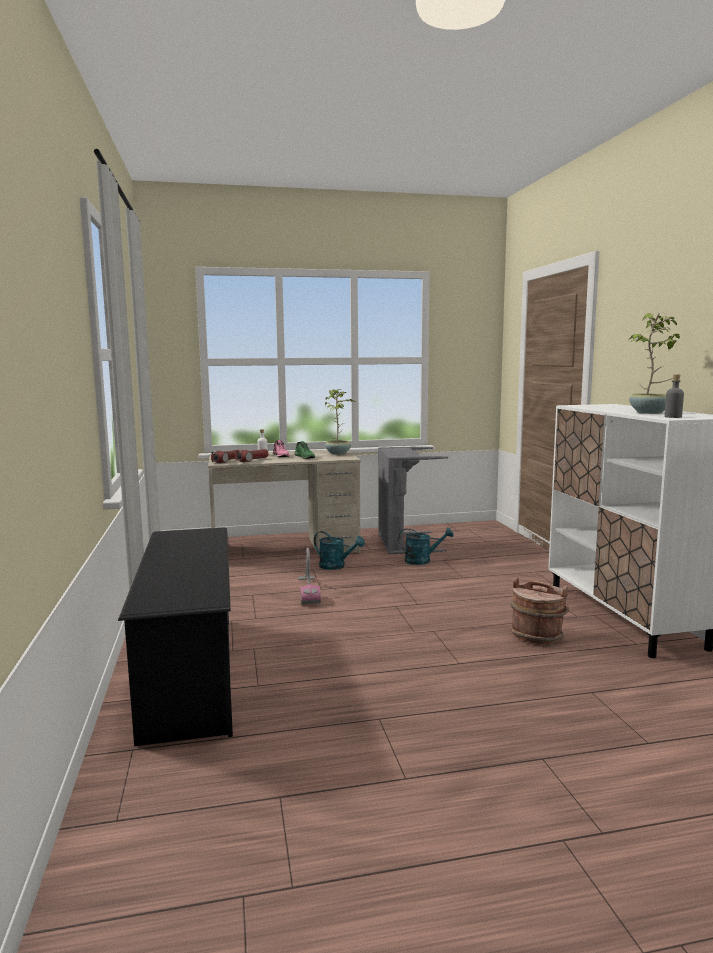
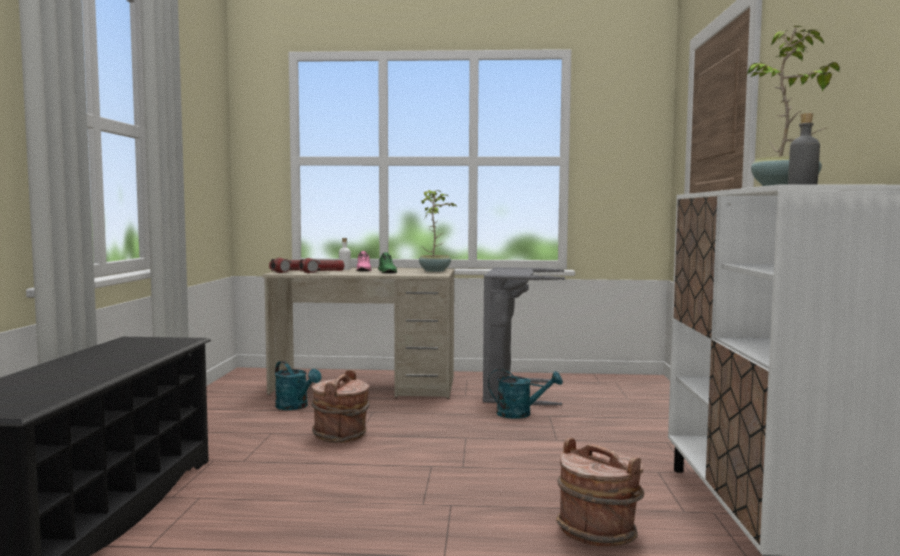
camera: 15 degrees right, 5 degrees down
(308, 591) = (341, 435): vacuum cleaner -> brown bucket
(336, 566) = (405, 411): turquoise watering can -> turquoise watering can (295, 407)

